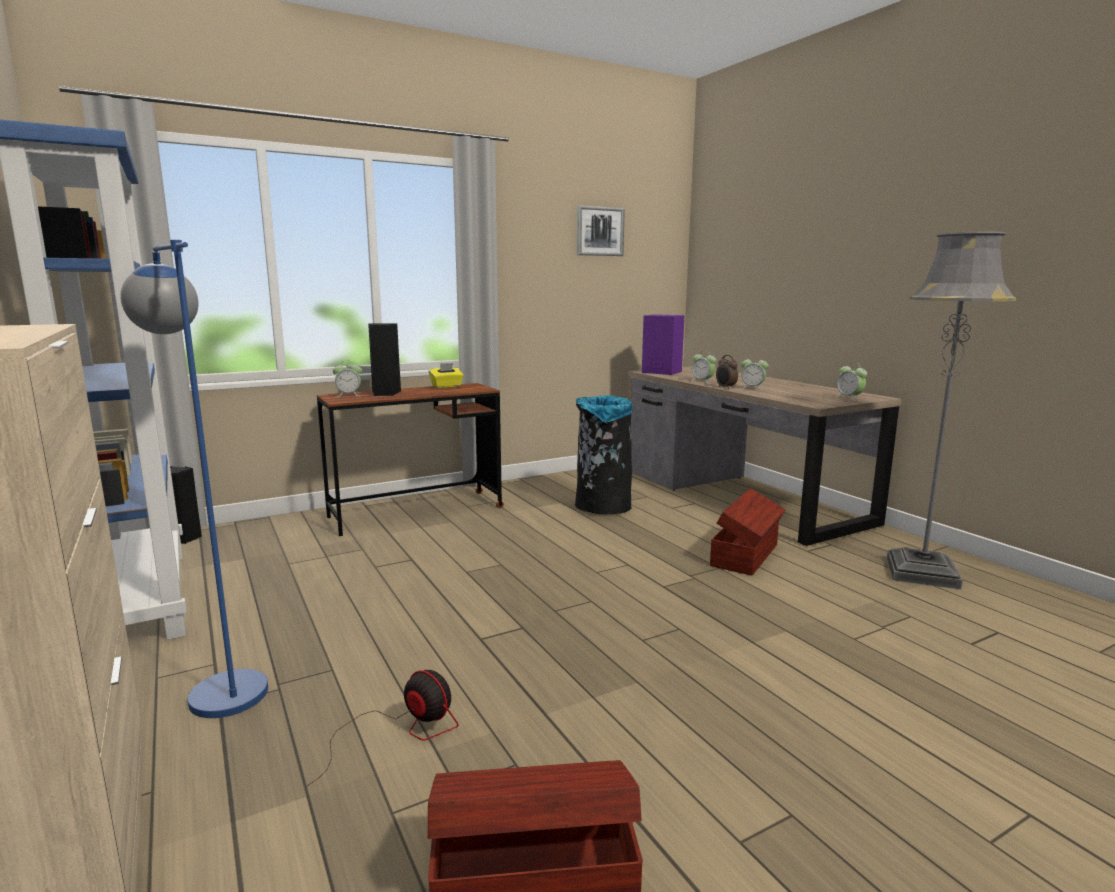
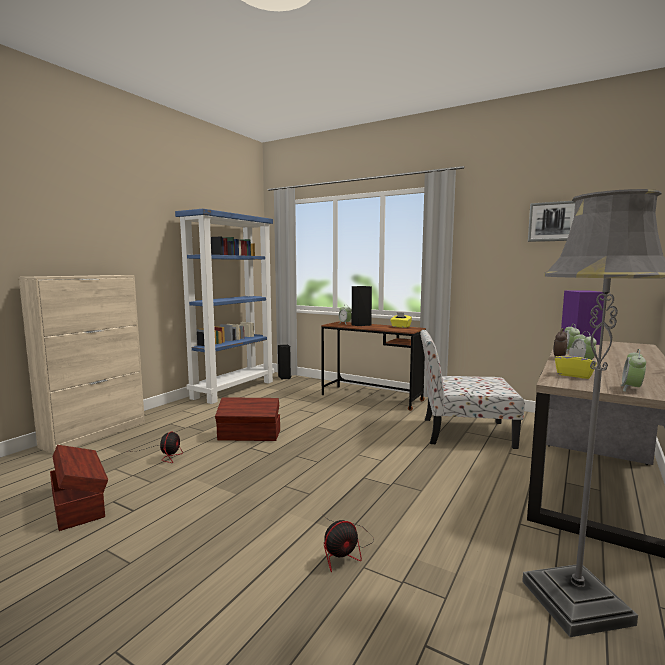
camera: 60 degrees right, 5 degrees down
(220, 684) = (183, 419): blue floor lamp -> none
(602, 507) = (464, 433): black trash can -> chair
(746, 555) = (462, 497): brown storage box -> brown storage box (249, 436)
(795, 397) = (574, 375): none -> yellow tissue box
(818, 639) = (345, 549): none -> fan

